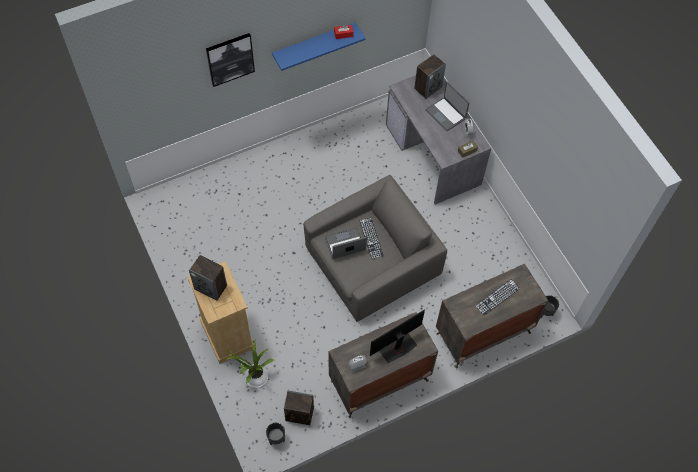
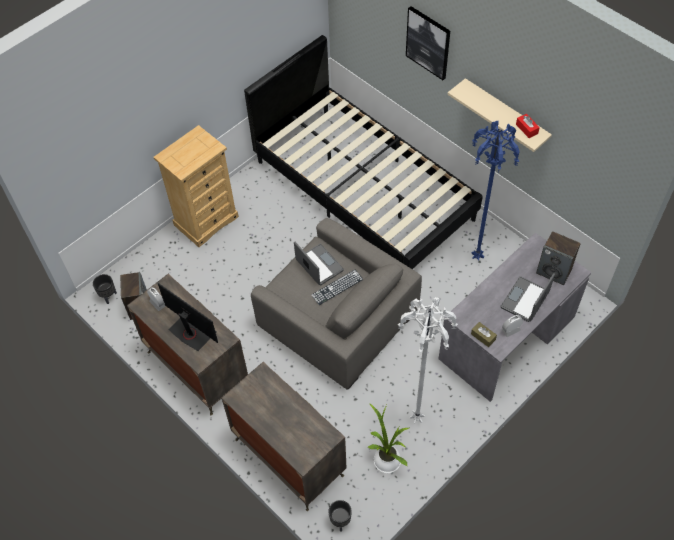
camera: 75 degrees right, 5 degrees down
(211, 287) = (193, 146): speaker -> none
(250, 201) = (363, 189): none -> black bed
(254, 377) = (168, 257): potted plant -> potted plant (386, 459)
(314, 44) = (505, 115): blue shelf -> beige shelf
(354, 147) = (476, 258): none -> blue floor lamp
(478, 235) = (417, 417): none -> white floor lamp
(497, 297) = (287, 418): keyboard -> none

